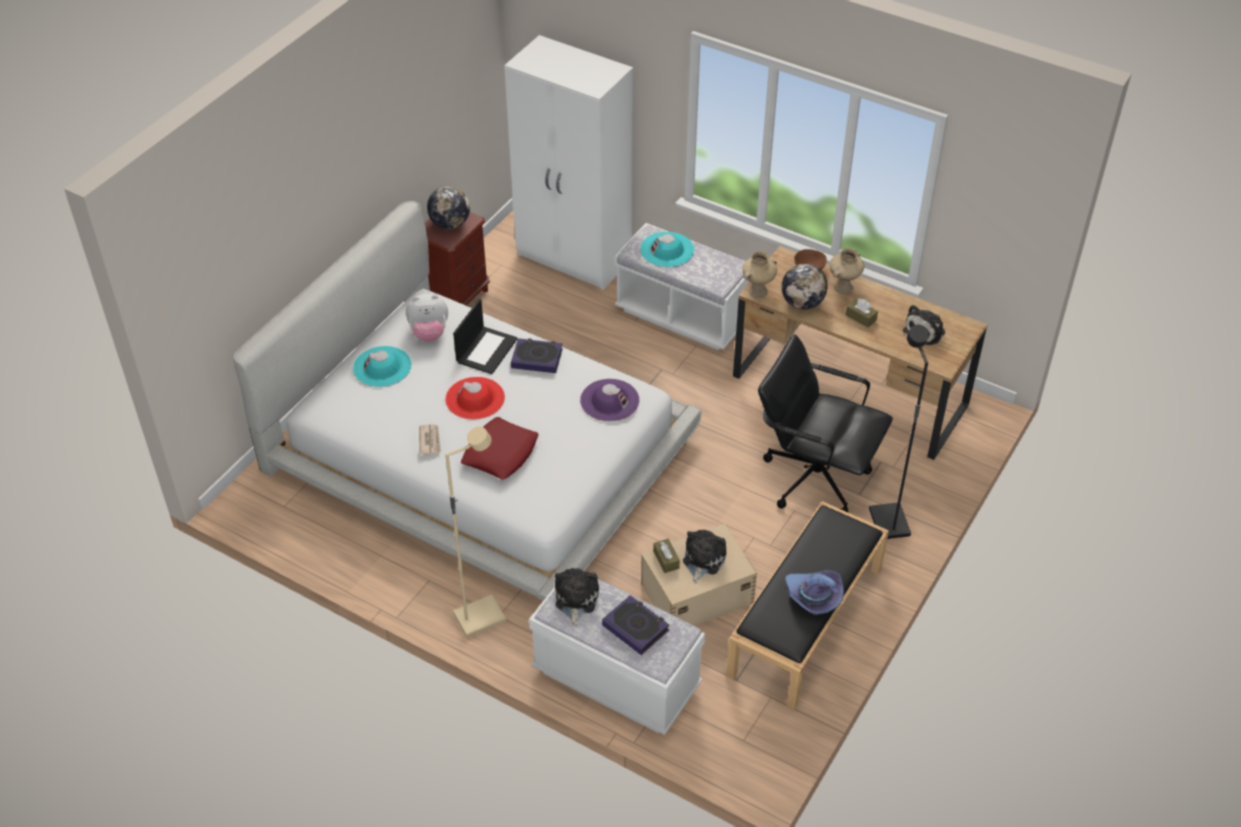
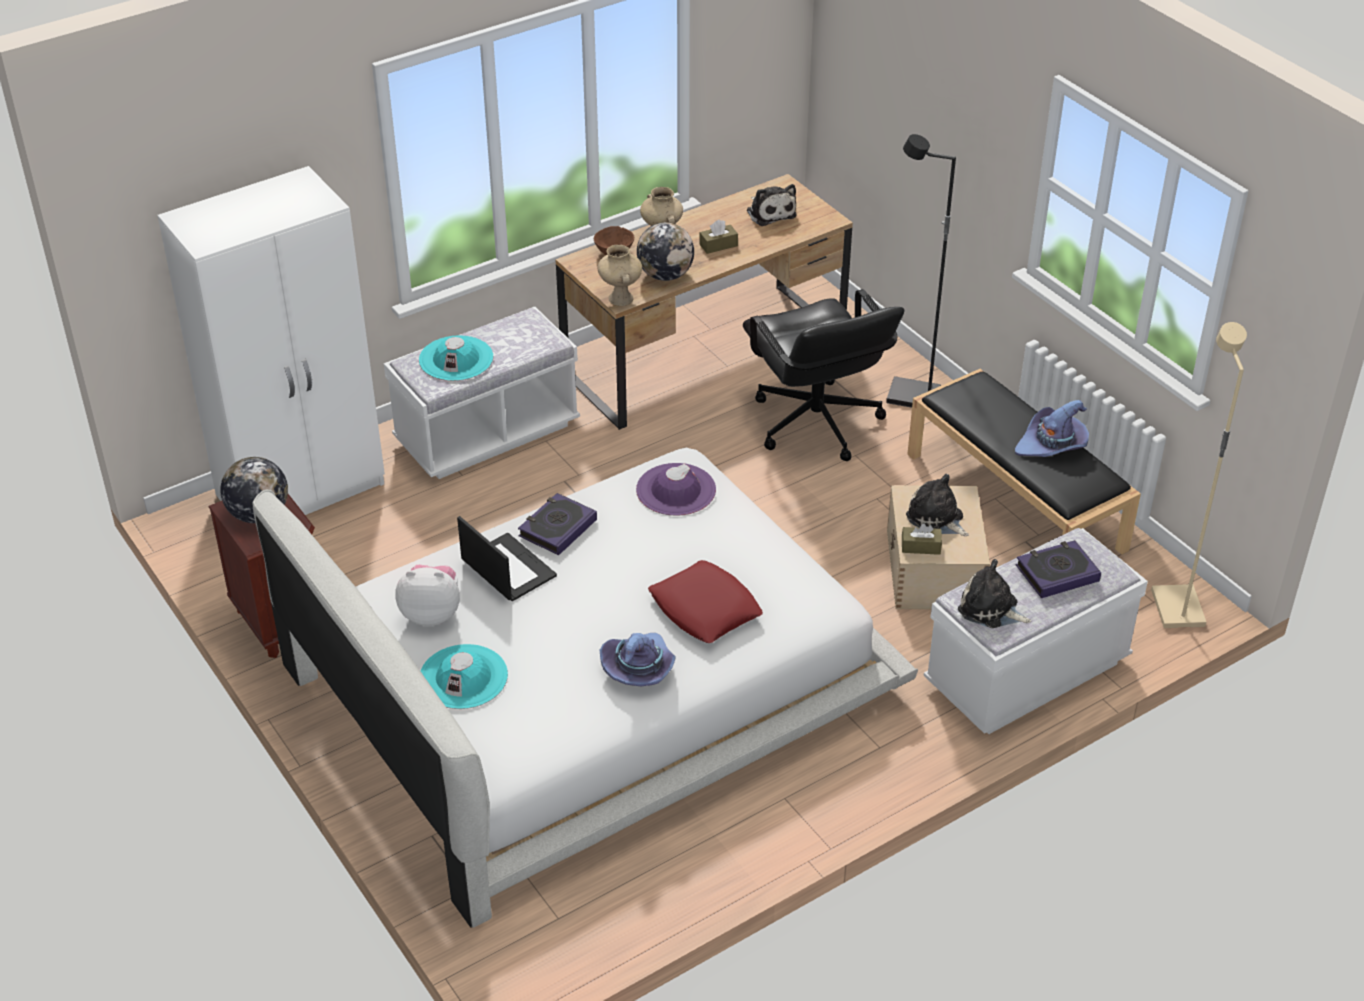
camera: 65 degrees left, 5 degrees down
(429, 333) = (432, 613): plush toy -> plush toy turned 105 degrees counterclockwise
(430, 440) = (639, 667): newspaper -> purple hat
(475, 398) = (590, 604): red hat -> none
(479, 616) = (871, 766): beige floor lamp -> beige floor lamp (1175, 608)
(814, 477) = (816, 424): black office chair -> black office chair turned 75 degrees counterclockwise

